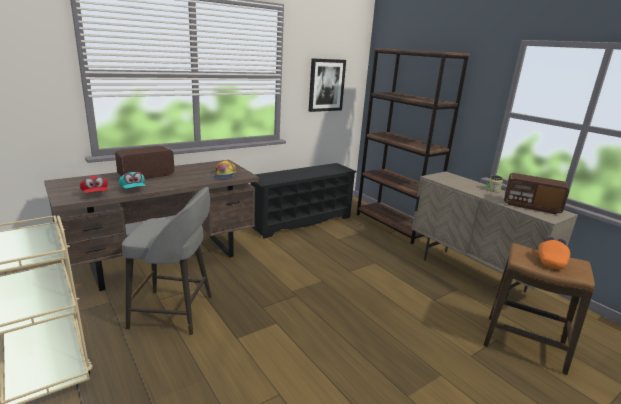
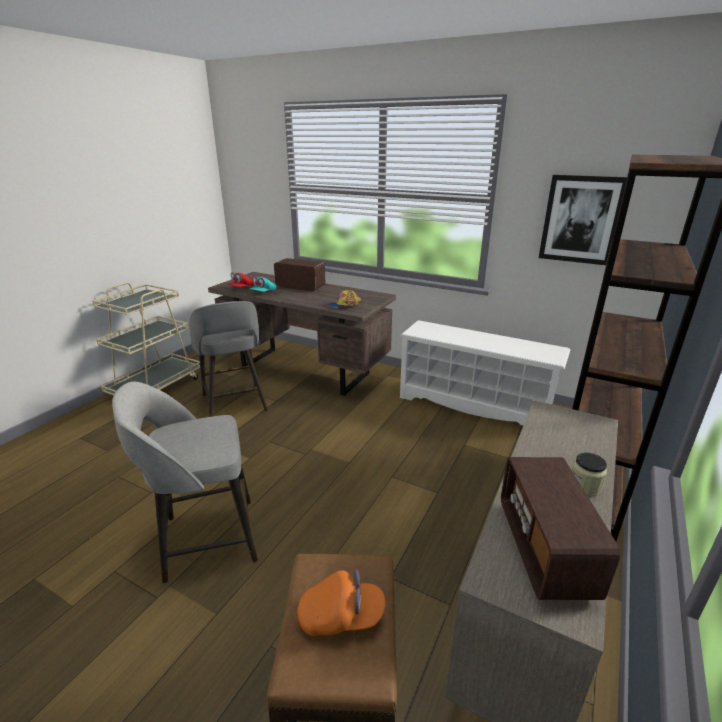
camera: 65 degrees right, 5 degrees up
(301, 221) = (474, 405): black shoe rack -> white shoe rack
(366, 367) = (206, 539): none -> grey stool

